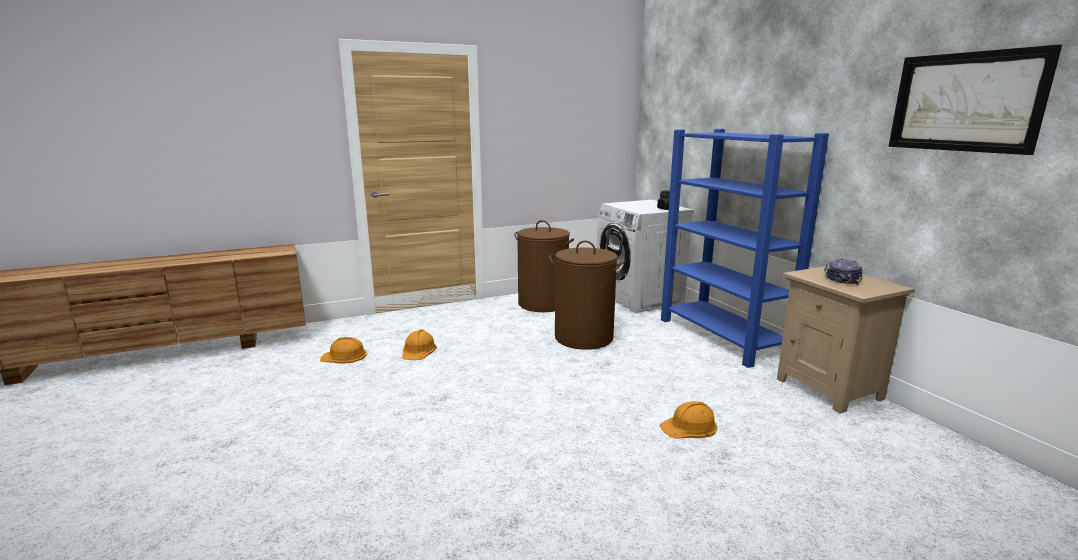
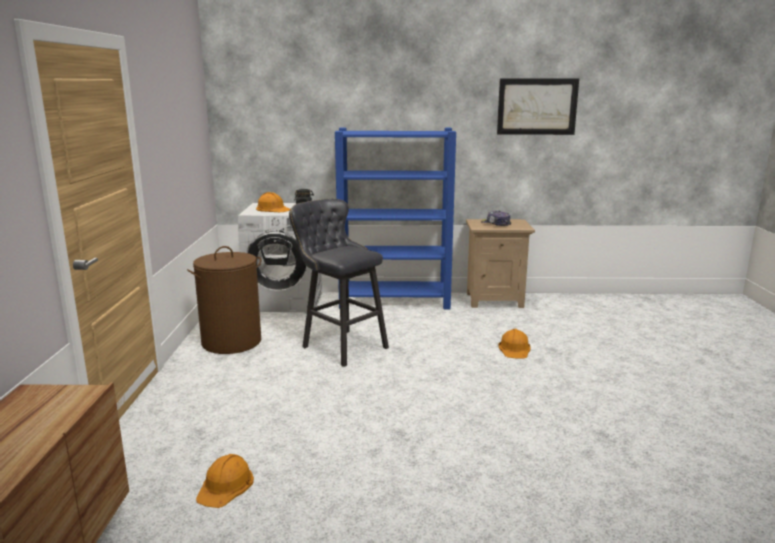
camera: 65 degrees left, 0 degrees up
(418, 350) = (269, 430): orange hard hat -> orange hard hat (273, 209)
(584, 337) = (338, 344): brown laundry basket -> black stool

